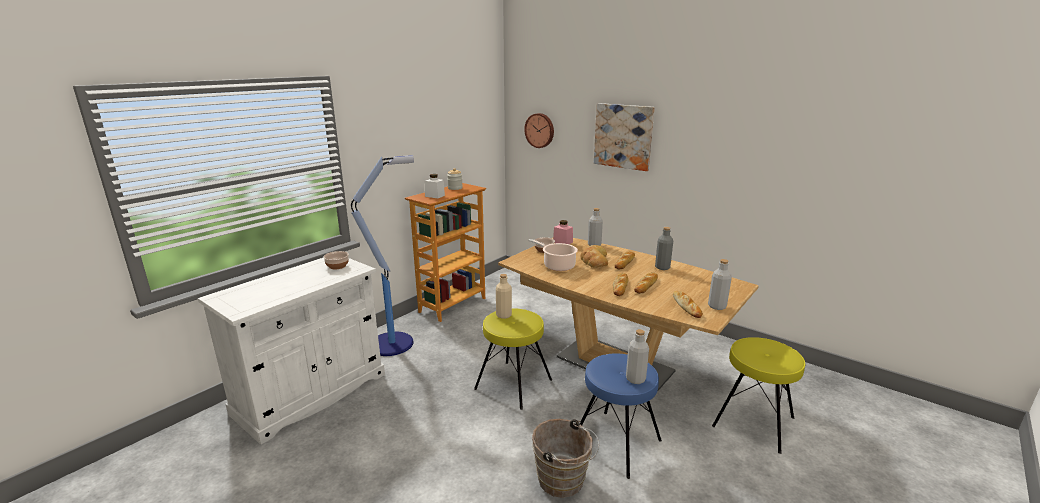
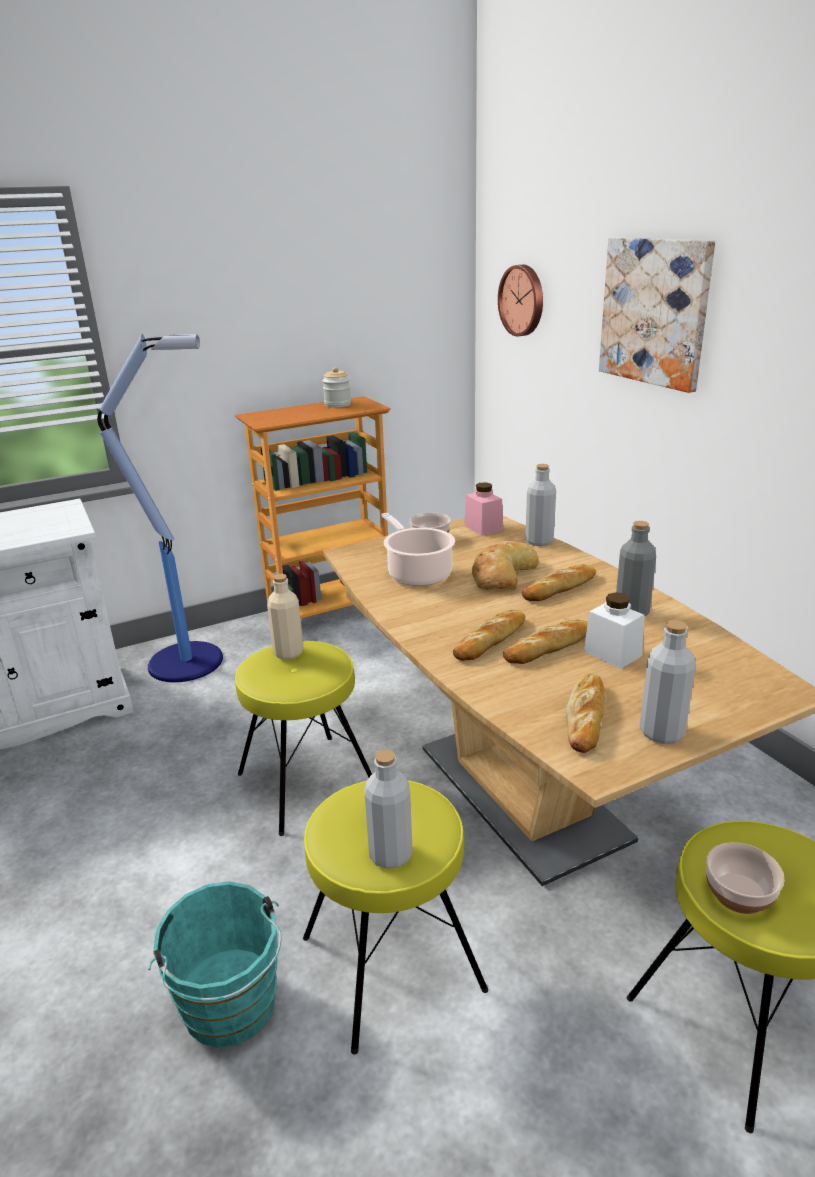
camera: 25 degrees right, 5 degrees up
(337, 266) = (49, 520): bowl -> bowl (738, 894)
(435, 196) = (284, 415): white jar -> white jar (612, 653)
(564, 481) = (232, 1011): brown bucket -> turquoise bucket
(615, 442) = (390, 962): blue stool -> yellow stool

